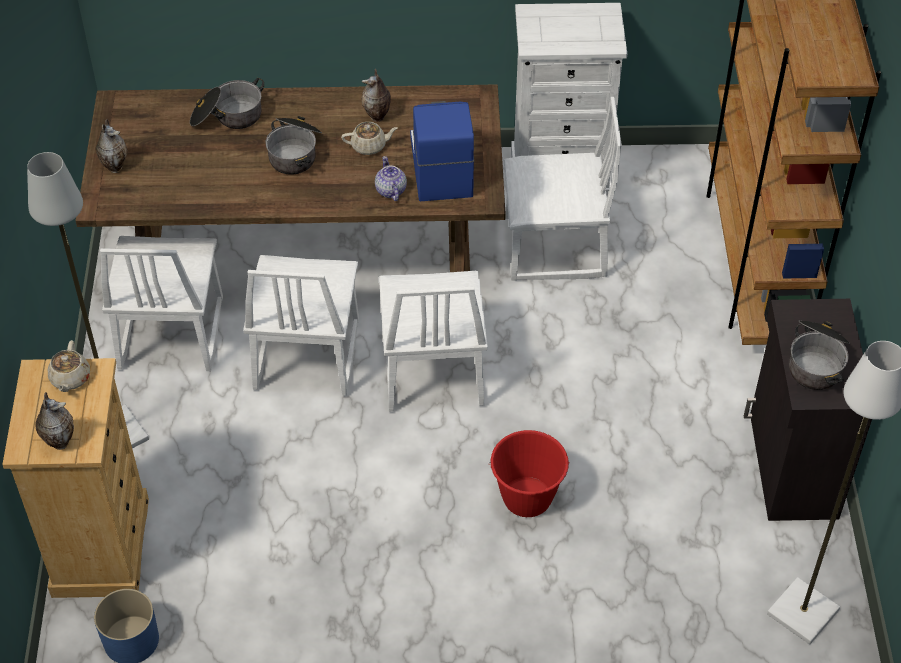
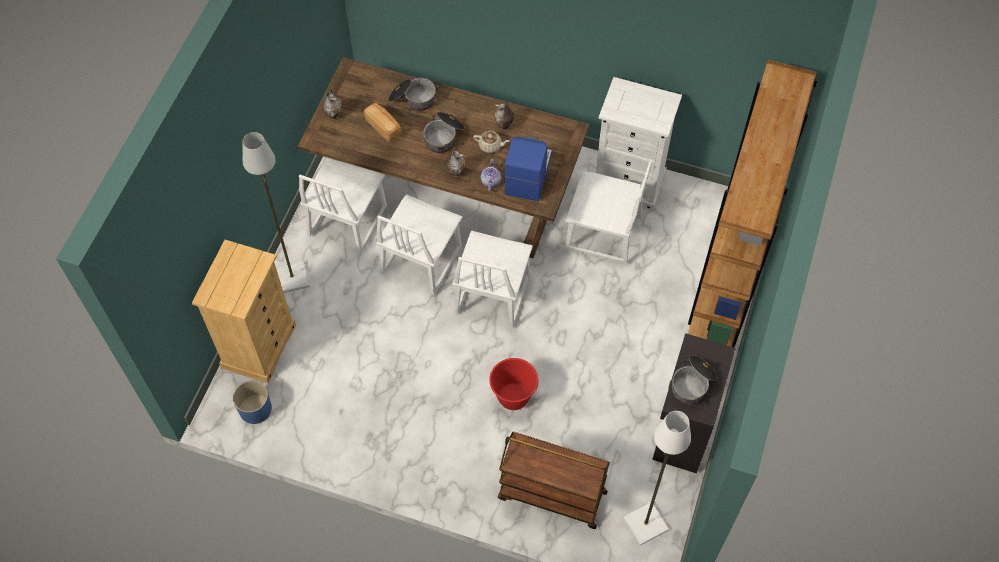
camera: 20 degrees right, 10 degrees up
(59, 441) = (227, 298): vase -> vase (455, 172)
(70, 378) = (246, 260): beige teapot -> none
(199, 162) = (383, 127): none -> bread
(647, 618) = (551, 495): none -> brown cart

